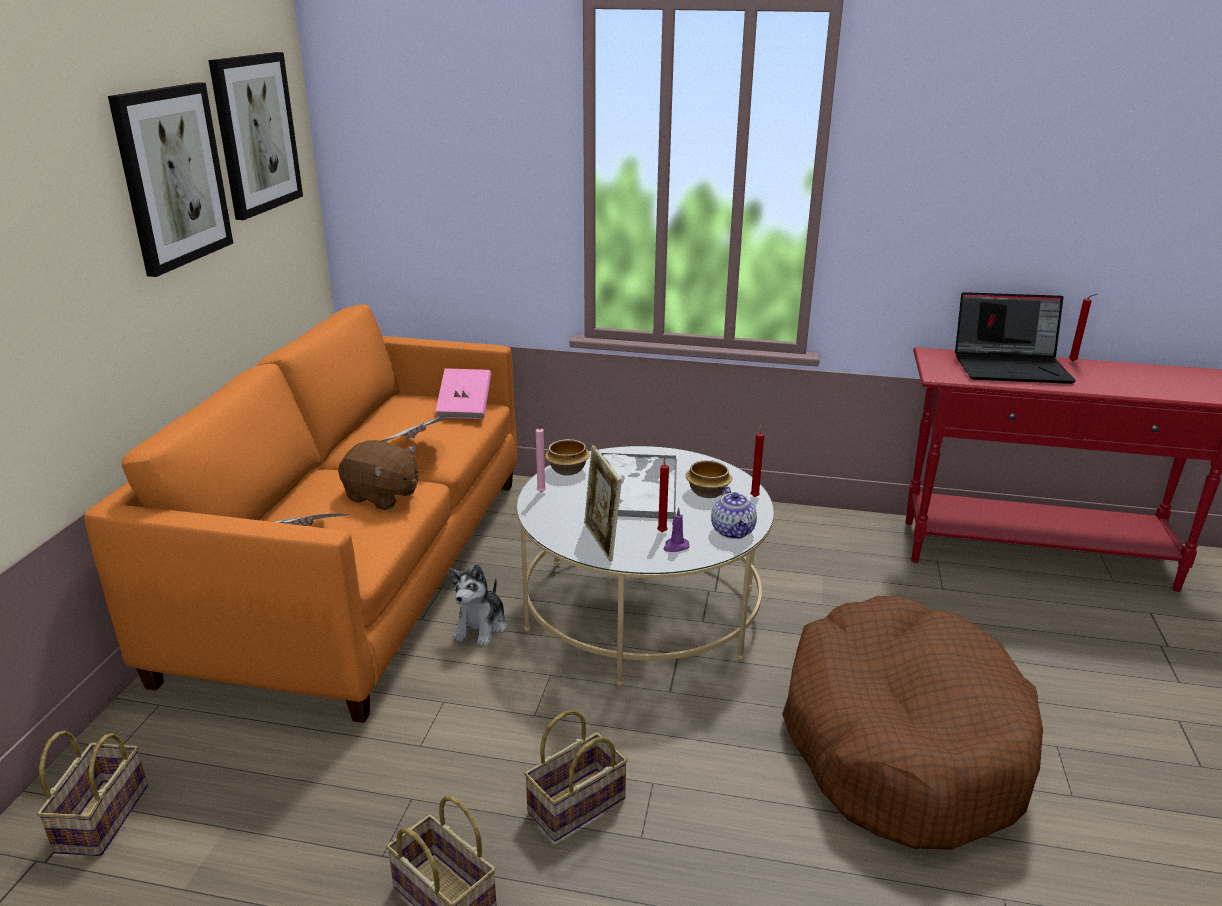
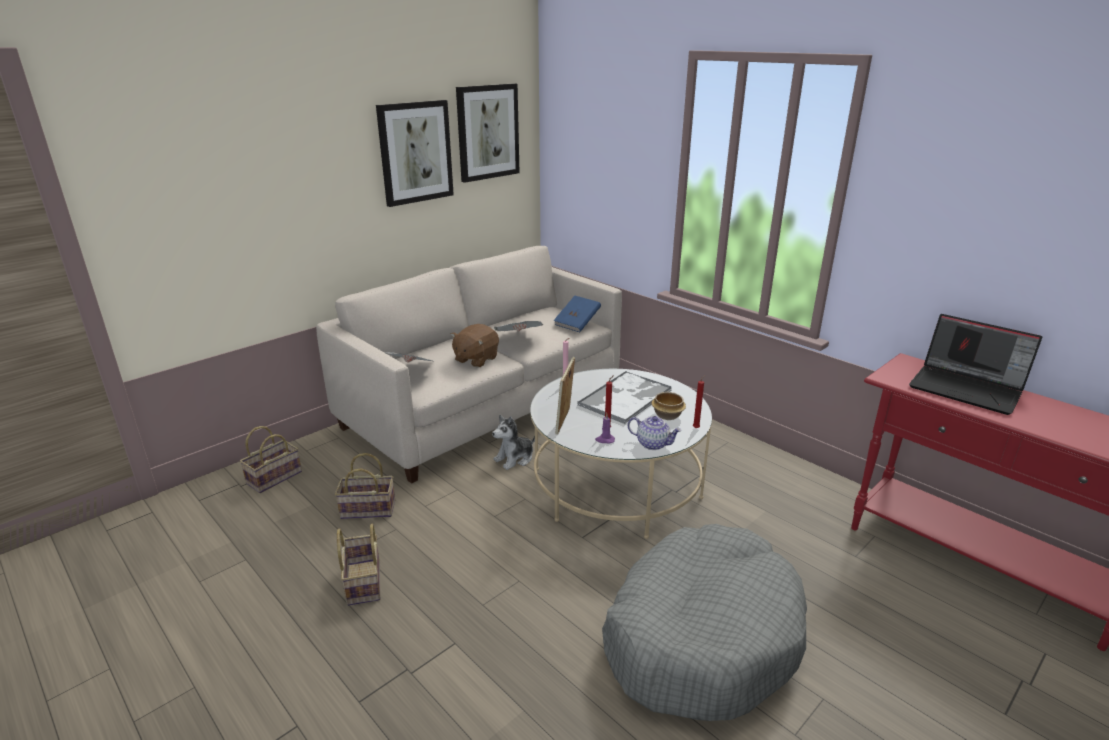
camera: 35 degrees right, 0 degrees up
(360, 570) = (484, 405): orange sofa -> beige sofa
(382, 496) = (475, 359): brown plush toy -> brown plush toy turned 60 degrees clockwise
(465, 408) = (577, 323): pink book -> blue book
(568, 470) = (596, 376): bowl -> none
(576, 807) = (466, 573): basket -> basket (366, 510)
(733, 531) = (653, 444): teapot -> teapot turned 90 degrees counterclockwise
(901, 742) = (701, 635): brown dog bed -> grey dog bed
(1074, 362) = (1043, 400): red candle -> none

